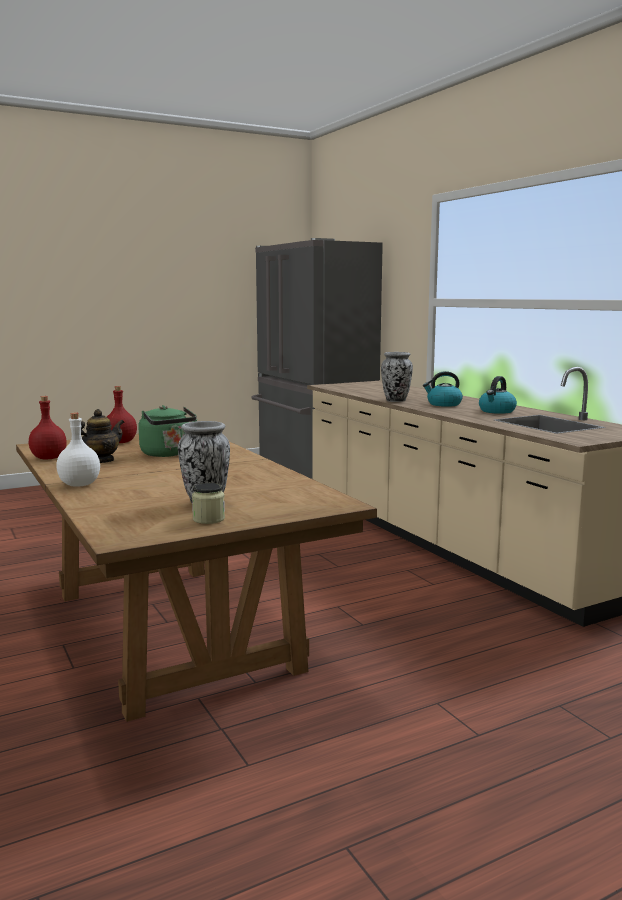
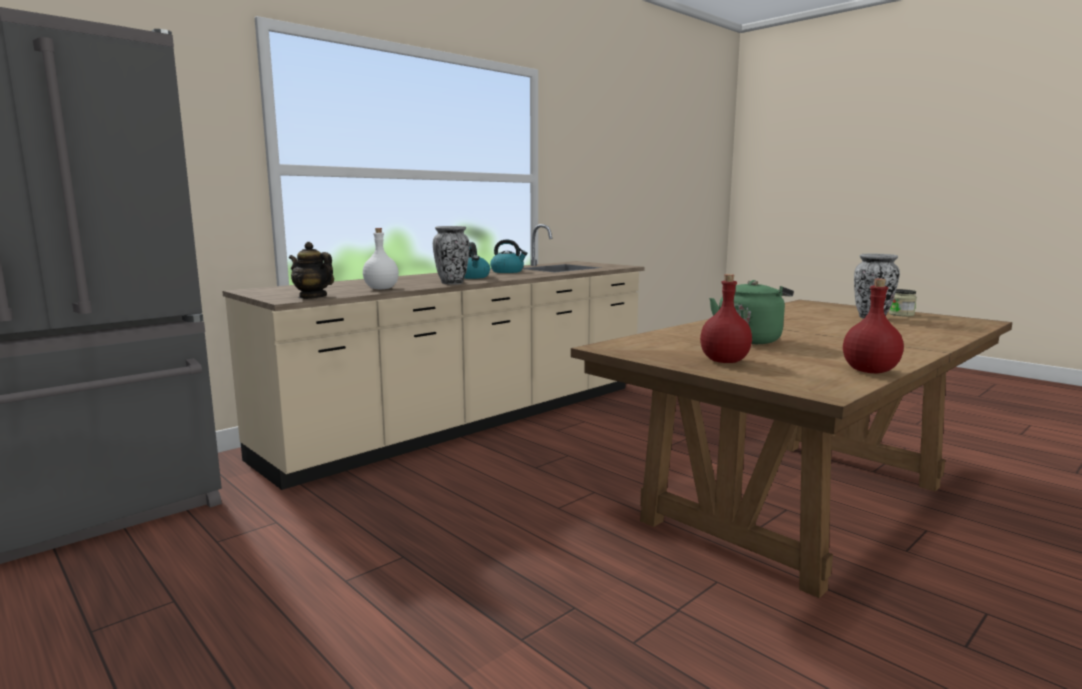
camera: 105 degrees left, 0 degrees up
(78, 485) = (921, 344): white bottle -> white bottle (381, 289)
(100, 461) = (833, 352): teapot -> teapot (312, 297)

